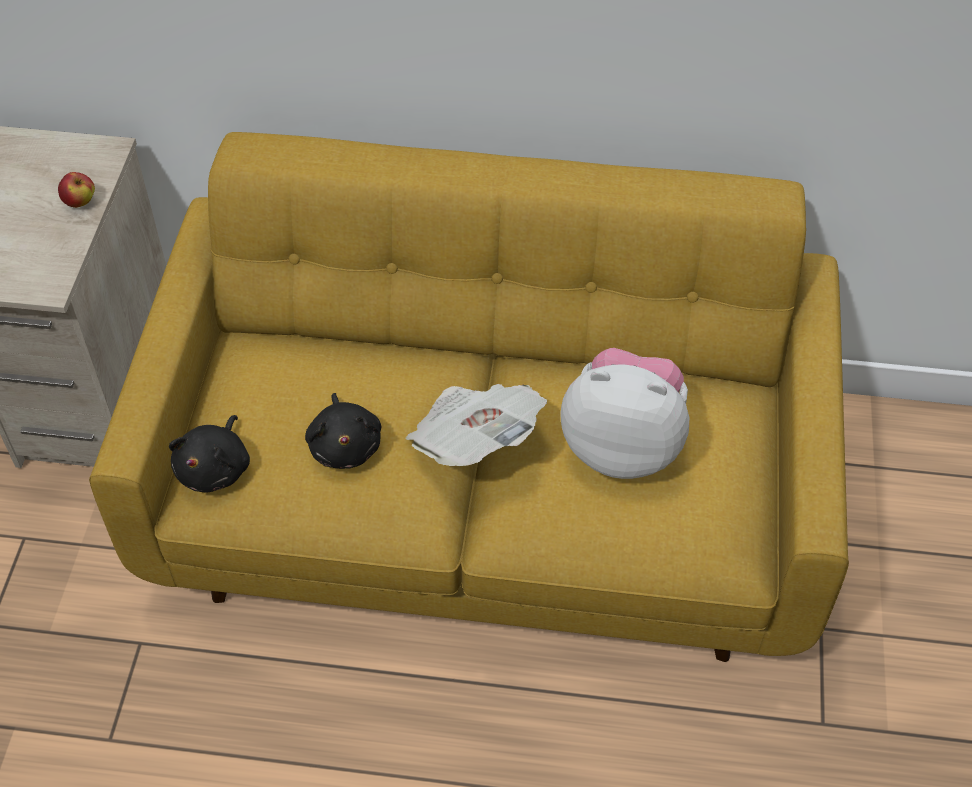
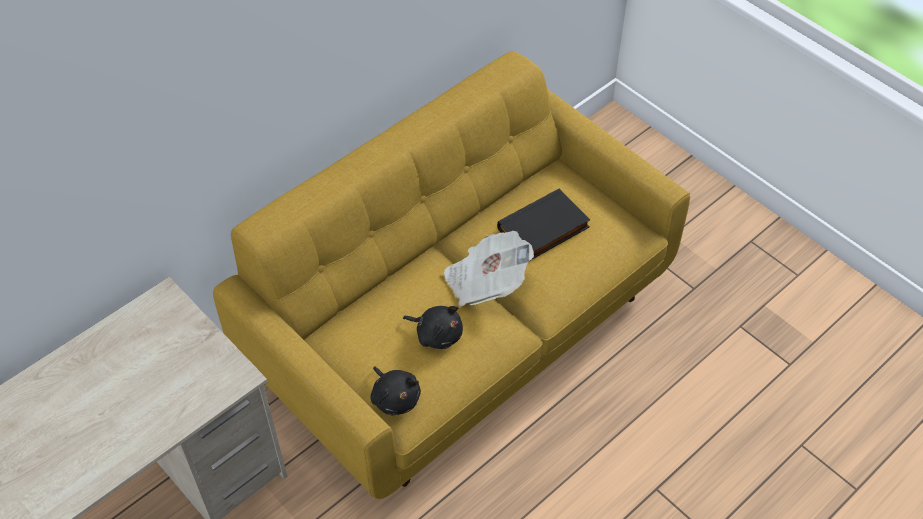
camera: 50 degrees left, 0 degrees up
(80, 202) = (193, 328): apple -> none
(623, 445) = (544, 229): plush toy -> black book

